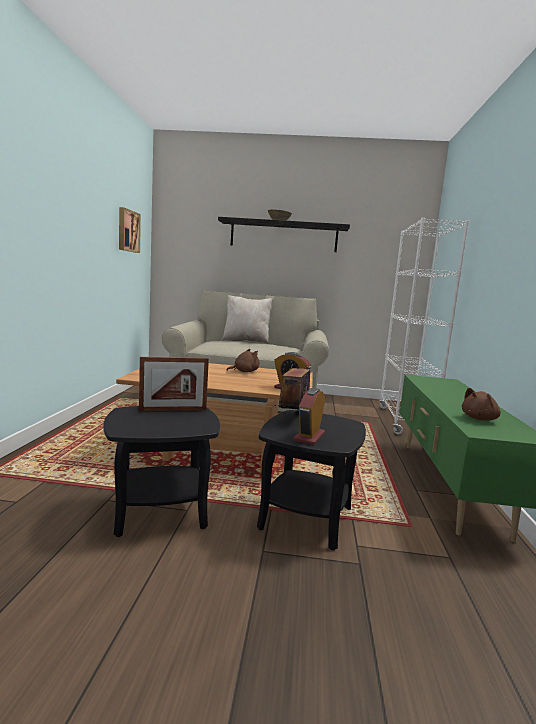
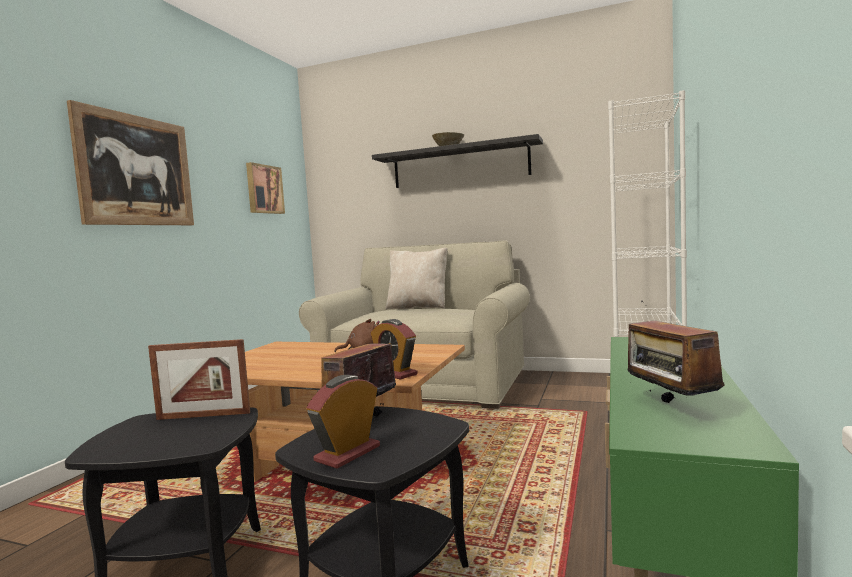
camera: 15 degrees right, 5 degrees down
(55, 205) = (136, 170): none -> picture
(480, 419) = (670, 409): brown plush toy -> radio

